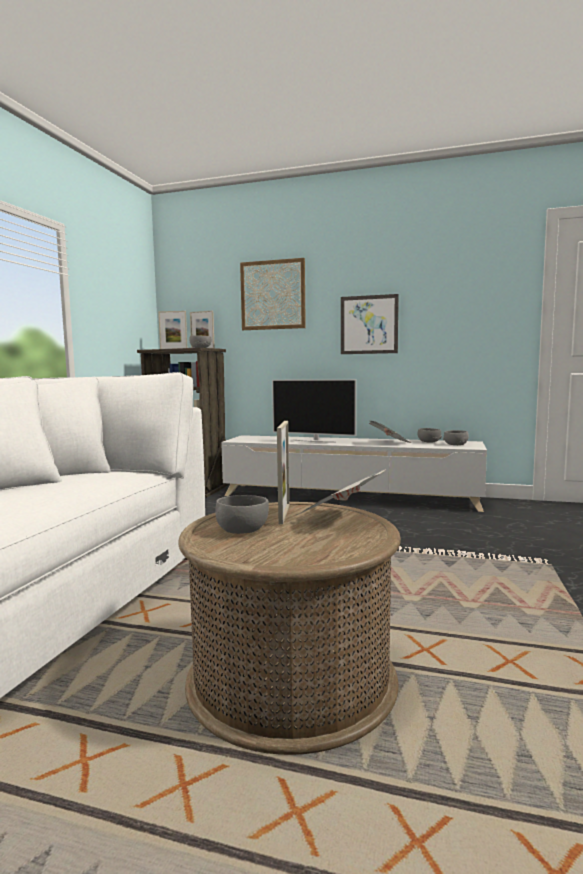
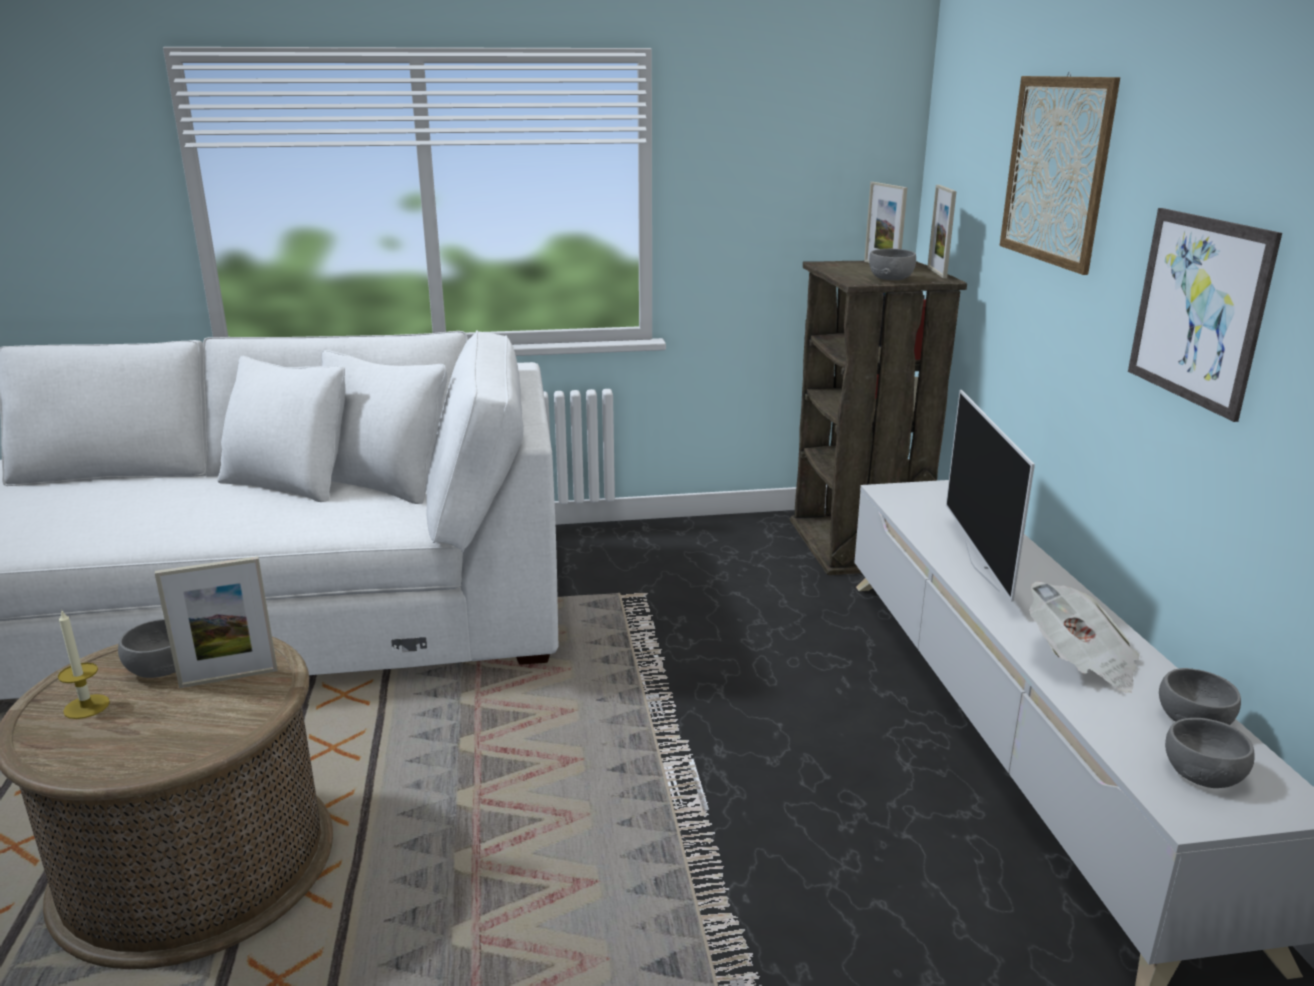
camera: 65 degrees right, 15 degrees up
(276, 547) = (86, 706): none -> candle
(340, 517) = (212, 724): newspaper -> none

